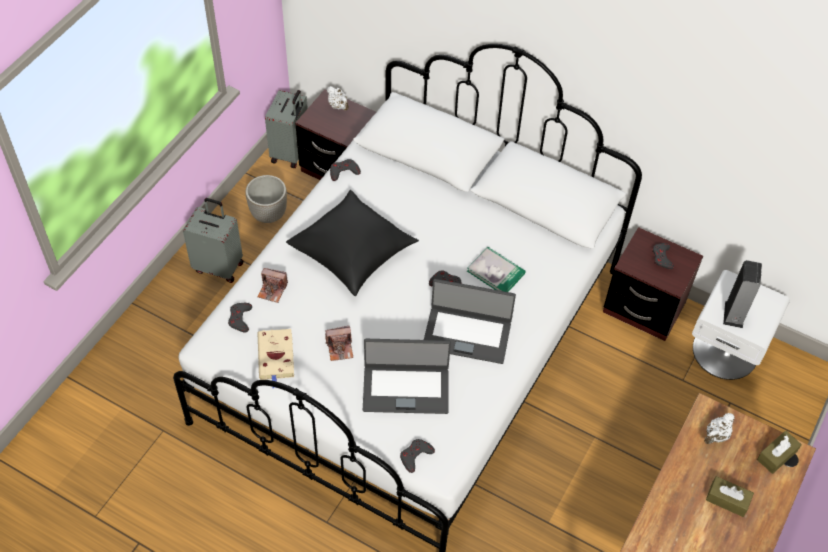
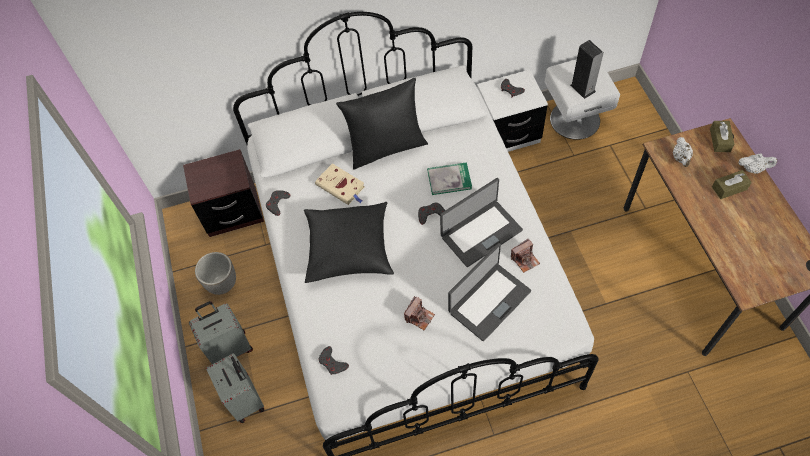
camera: 40 degrees left, 5 degrees up
(272, 290) = (329, 323): camera -> camera (525, 259)
(276, 358) = (388, 363): beige book -> beige book (341, 186)
(291, 152) = (187, 231): grey suitcase -> grey suitcase (246, 399)
(338, 106) = (207, 168): white teapot -> white teapot (753, 169)
(415, 456) = (546, 336): grey game controller -> none
(478, 203) = (386, 147): none -> black pillow
(643, 308) = (507, 134): brown nightstand -> white nightstand

